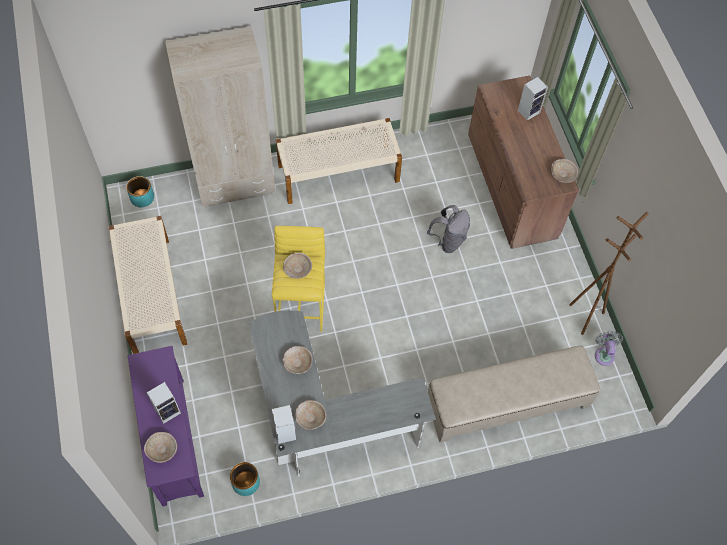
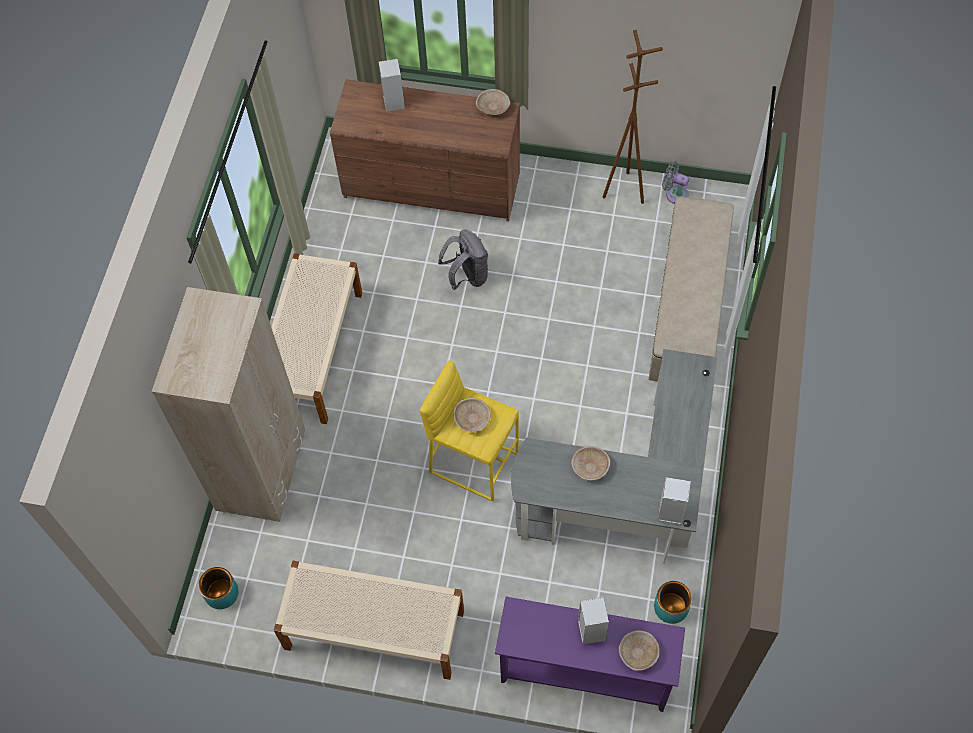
camera: 60 degrees left, 0 degrees up
(310, 417) = (663, 479): beige bowl -> none

